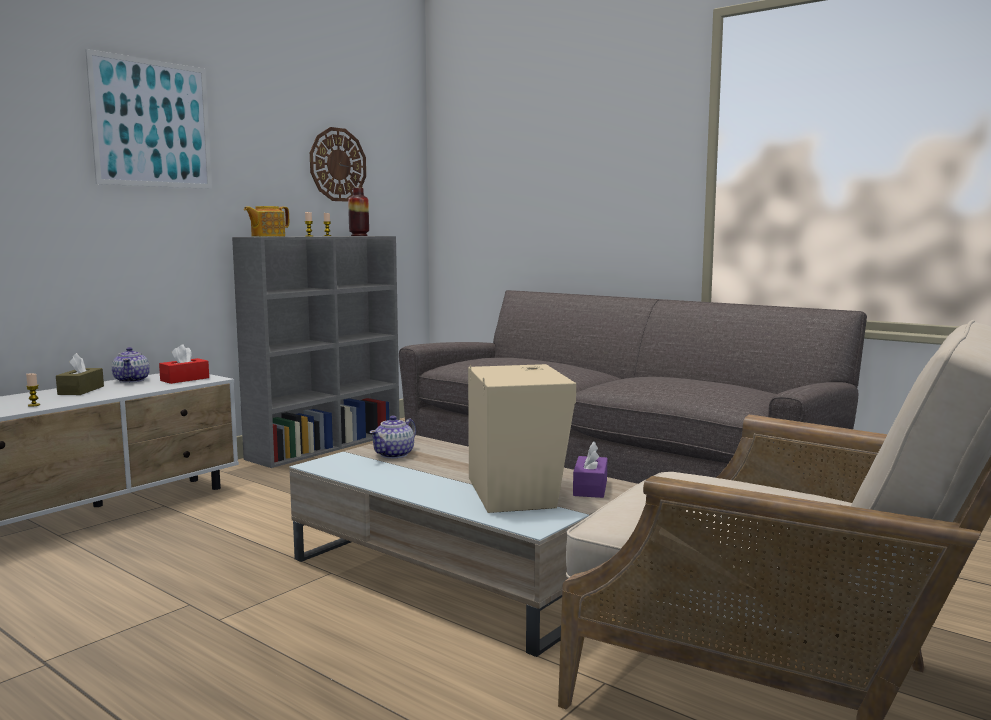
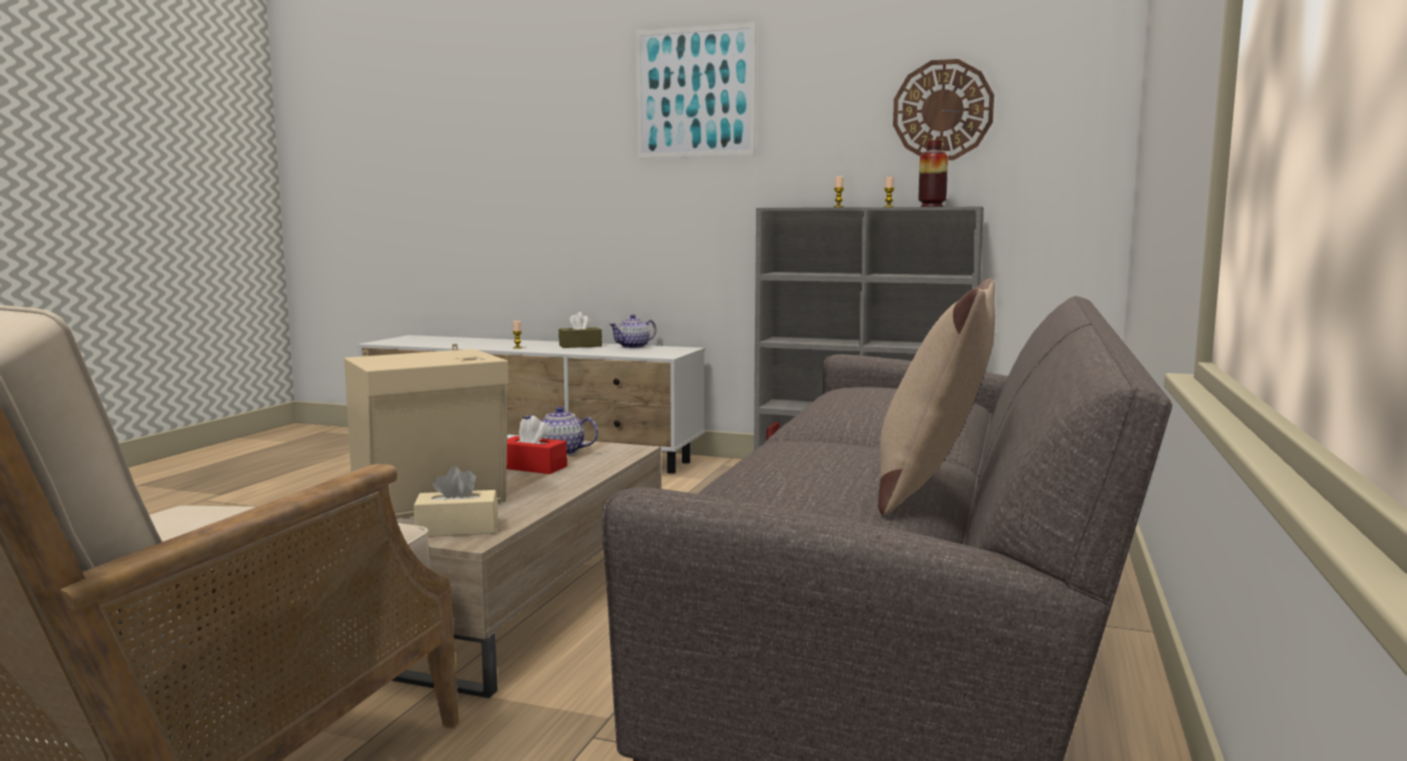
camera: 70 degrees right, 0 degrees up
(185, 379) = (653, 352): red tissue box -> red tissue box (532, 467)
(267, 236) = (793, 207): teapot -> none
(590, 488) = (457, 529): purple tissue box -> beige tissue box
(720, 380) = (933, 488): none -> beige pillow

